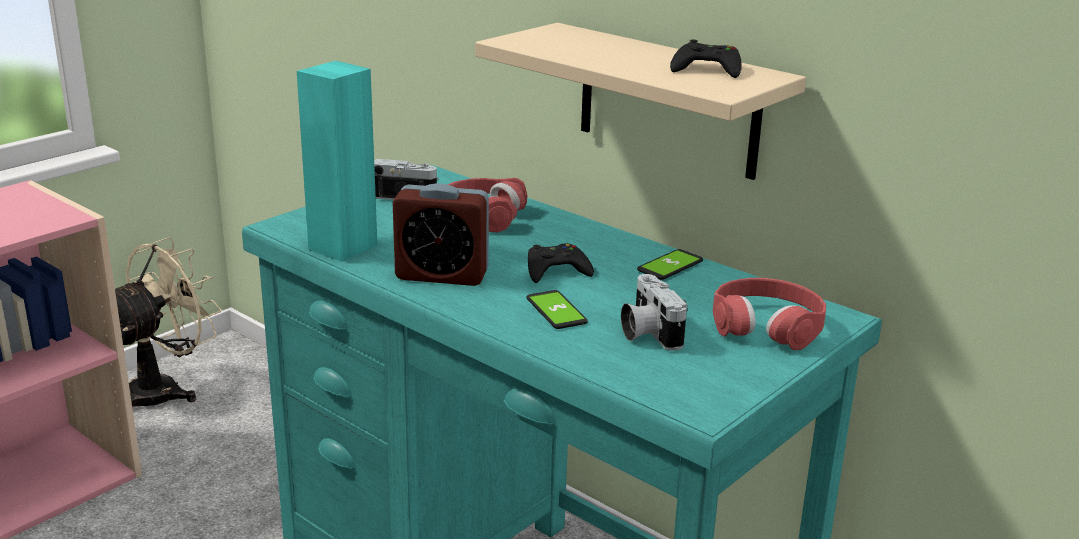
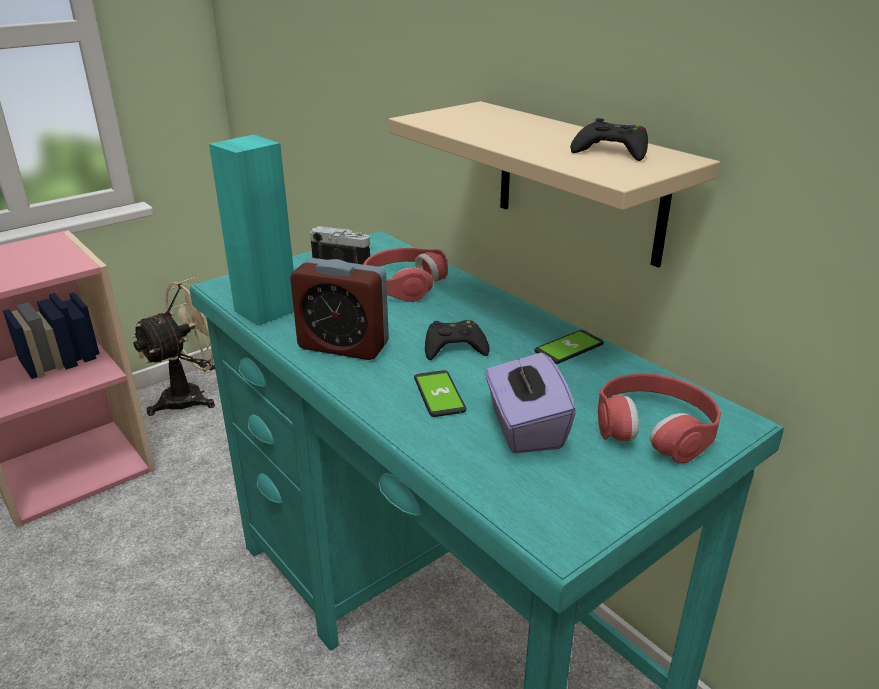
camera: 10 degrees right, 5 degrees up
(647, 332) = (524, 428): camera -> purple tissue box

